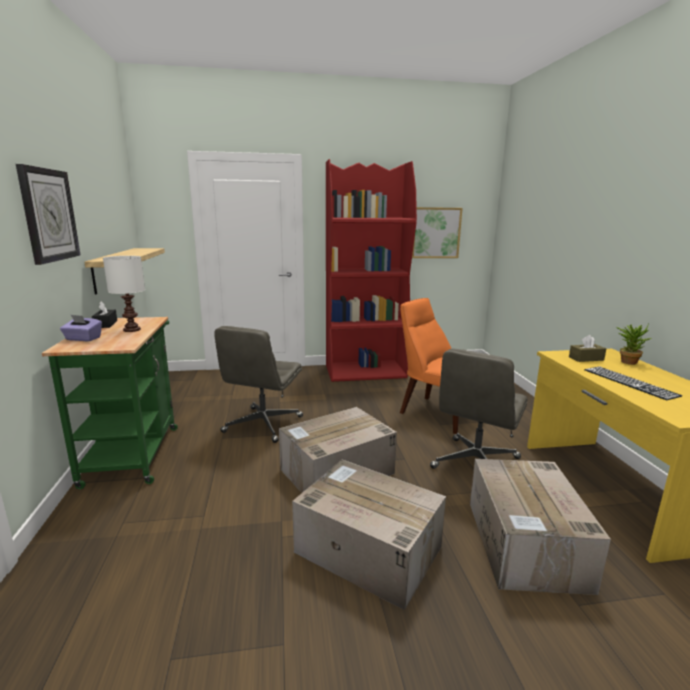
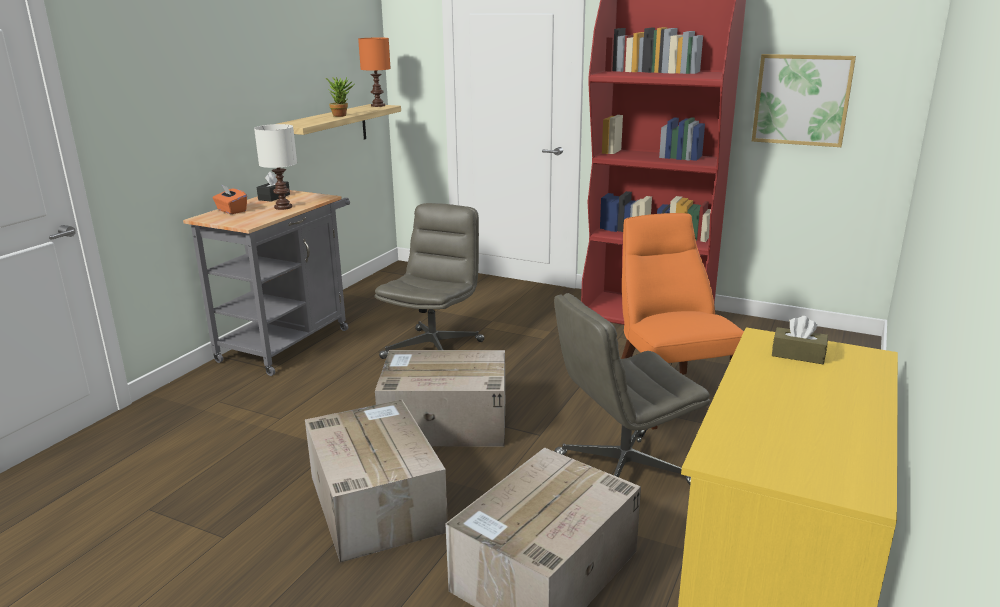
camera: 35 degrees right, 5 degrees up
(49, 215) = (215, 80): wall clock -> none
(83, 339) = (231, 211): purple tissue box -> orange tissue box
(134, 451) = (289, 341): green cart -> grey cart
(146, 248) = (378, 105): none -> orange table lamp
(263, 425) = (433, 349): grey office chair -> grey office chair turned 150 degrees clockwise
(627, 361) = (863, 376): potted plant -> potted plant (342, 115)
(629, 382) = (774, 401): keyboard -> none

